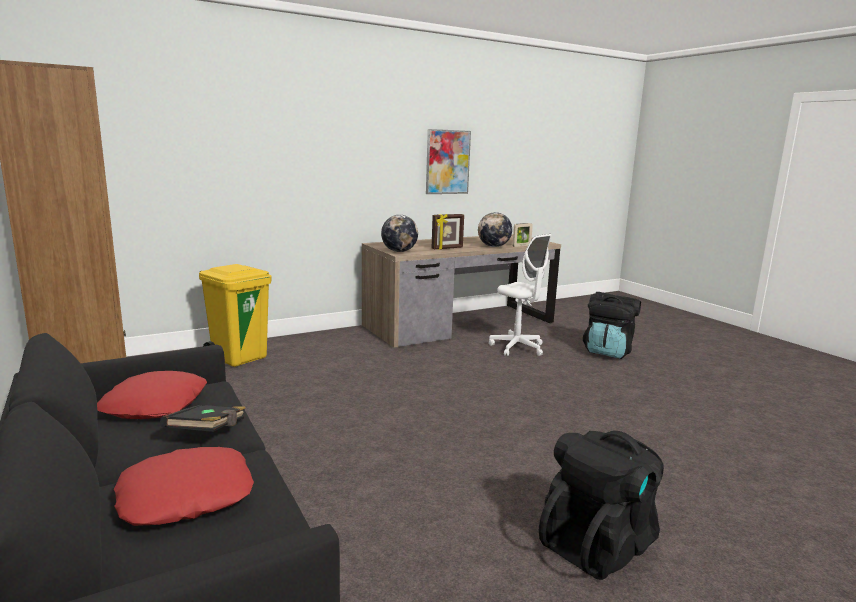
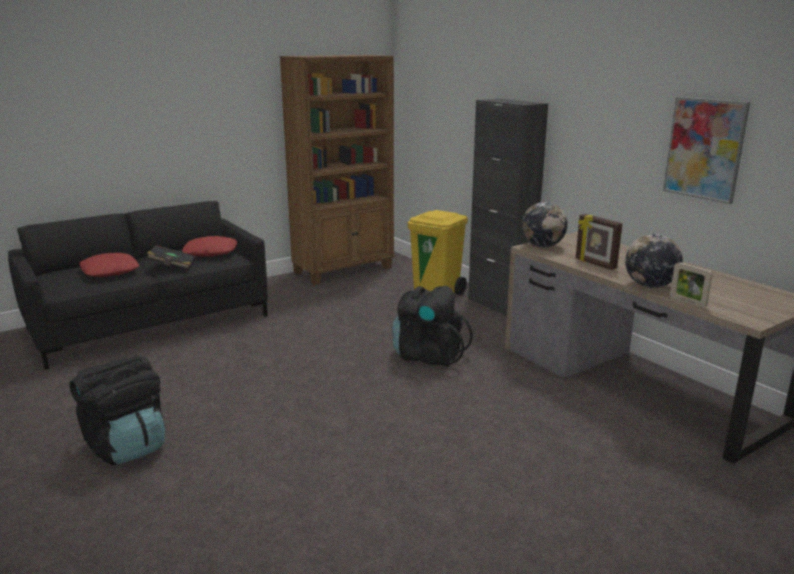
camera: 85 degrees right, 5 degrees up
(297, 339) = (499, 305): none -> black cabinet
(517, 348) = (567, 425): white office chair -> none
(608, 351) = (613, 512): black backpack -> black backpack (428, 356)

